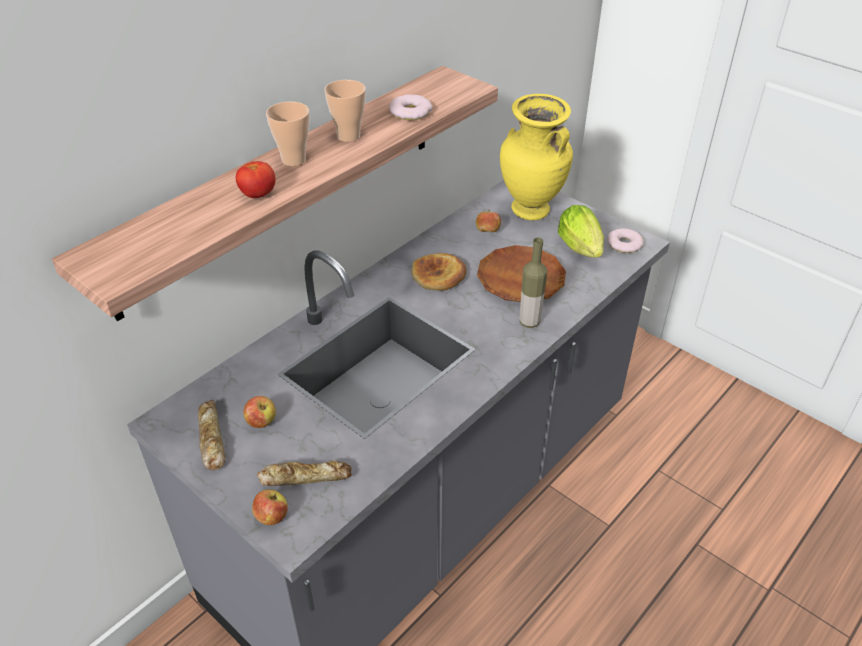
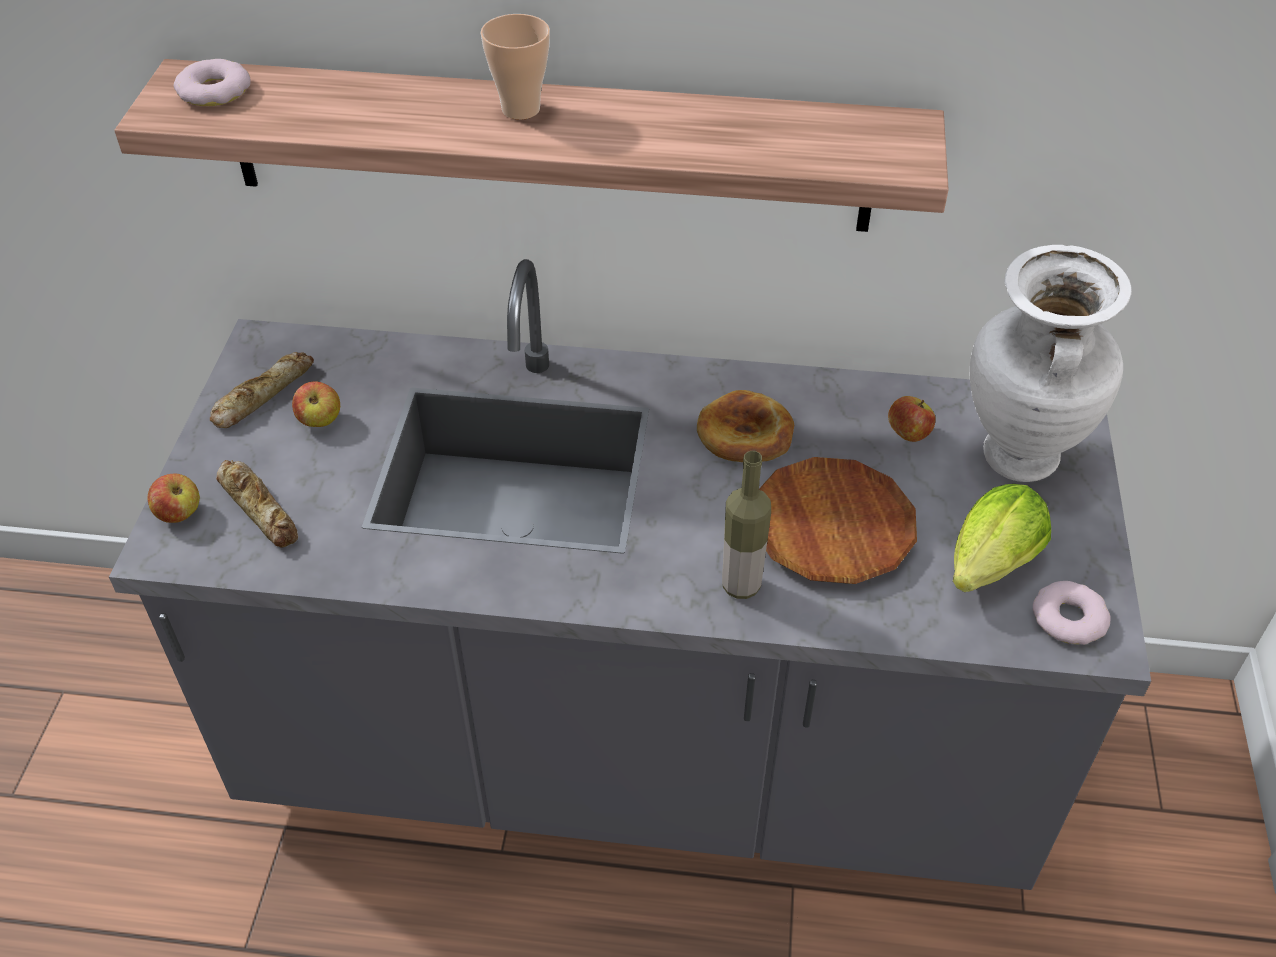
camera: 55 degrees right, 5 degrees up
(258, 195) = (412, 122): tomato -> none
(348, 136) = (629, 122): cup -> none
(410, 112) = (760, 143): donut -> donut (215, 91)
(530, 211) = (1016, 457): yellow vase -> white vase

